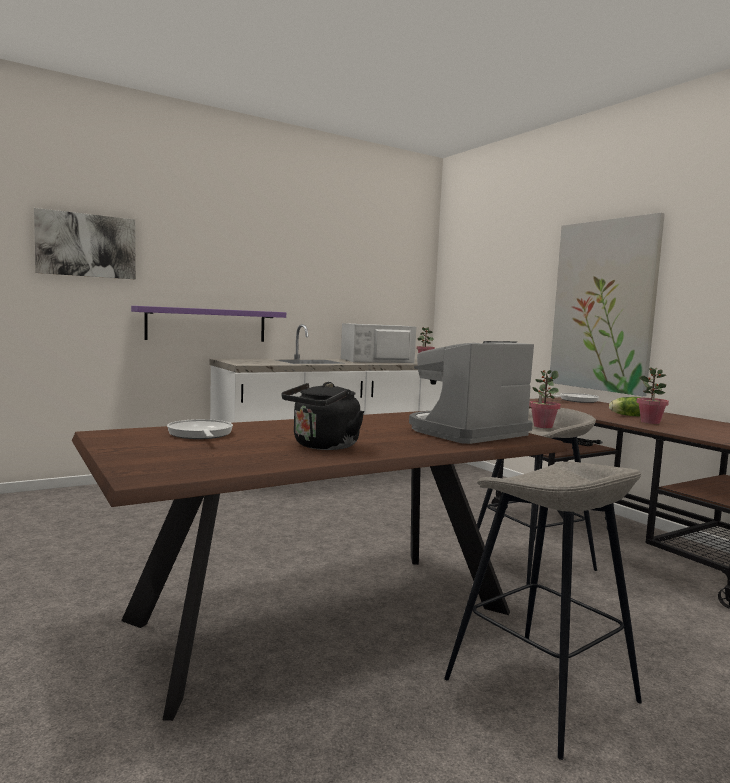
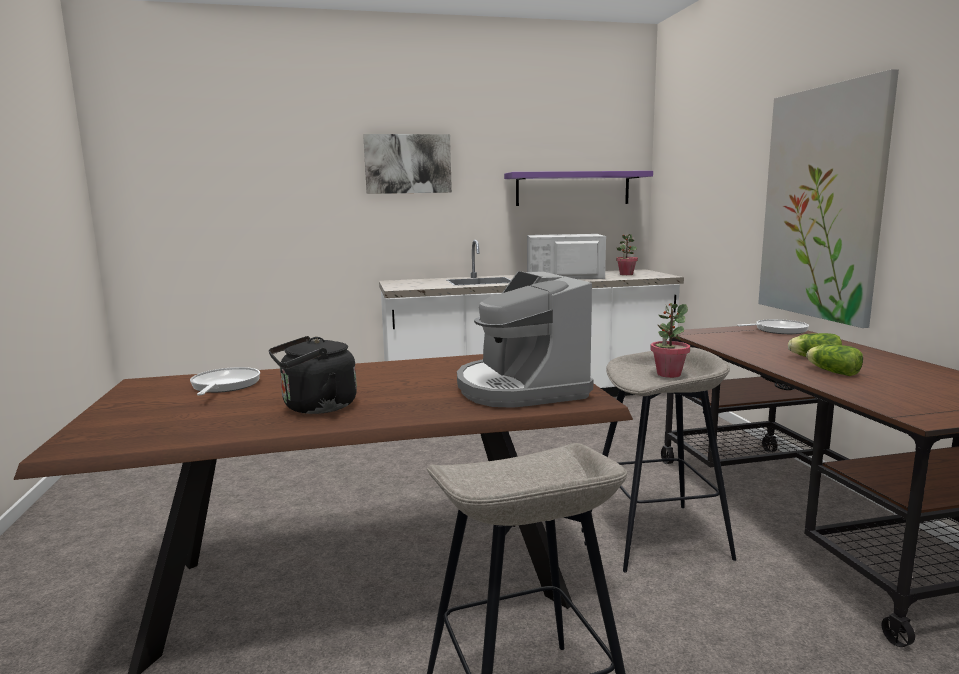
camera: 20 degrees right, 5 degrees up
(86, 245) = (249, 175): picture -> picture (408, 164)
(207, 324) = (375, 245): purple shelf -> purple shelf (573, 188)
(465, 432) = (519, 388): coffee machine -> coffee machine turned 90 degrees counterclockwise
(650, 422) = (831, 371): potted plant -> lettuce

